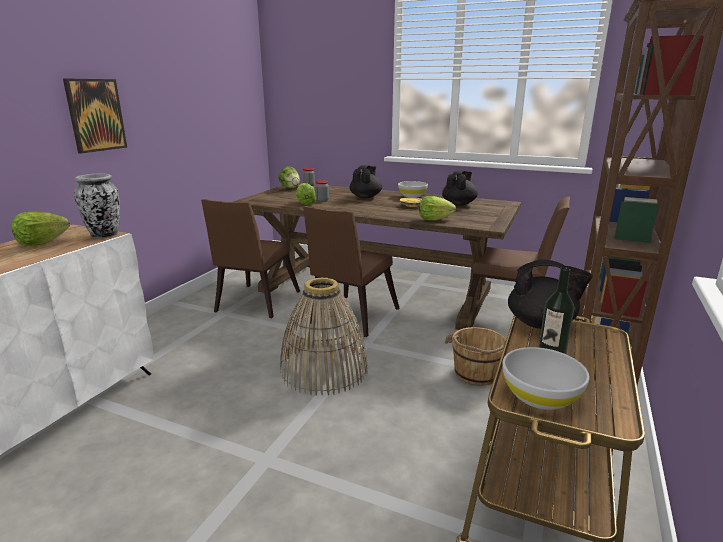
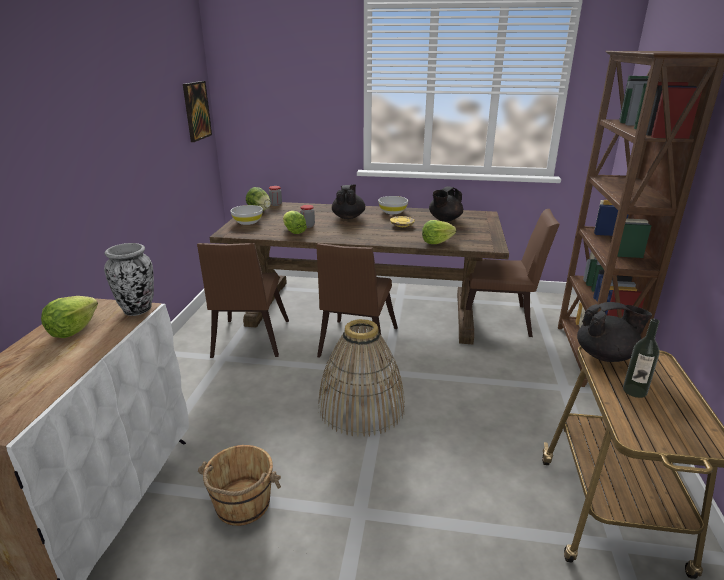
camera: 15 degrees left, 5 degrees up
(95, 115) = (73, 163): picture -> picture (196, 111)
(459, 204) = (444, 219): black teapot -> black teapot turned 150 degrees counterclockwise
(476, 373) = (499, 387): brown bucket -> brown bucket (242, 504)
(540, 396) = (652, 431): white bowl -> white bowl (248, 222)

